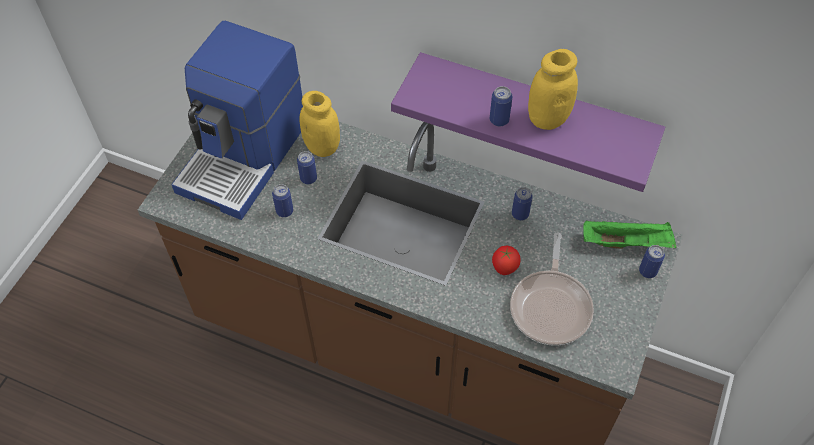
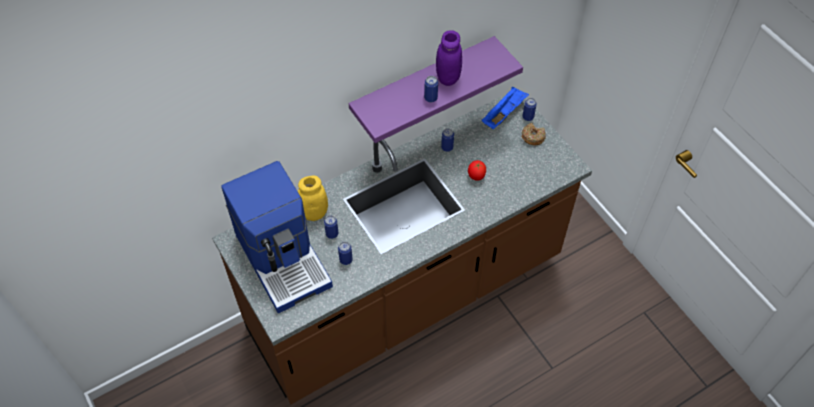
camera: 55 degrees left, 0 degrees up
(547, 118) = (448, 77): yellow jar -> purple jar
(551, 306) = (516, 171): frying pan -> none
(621, 294) = (532, 137): none -> donut
(627, 242) = (504, 113): green tray -> blue tray

